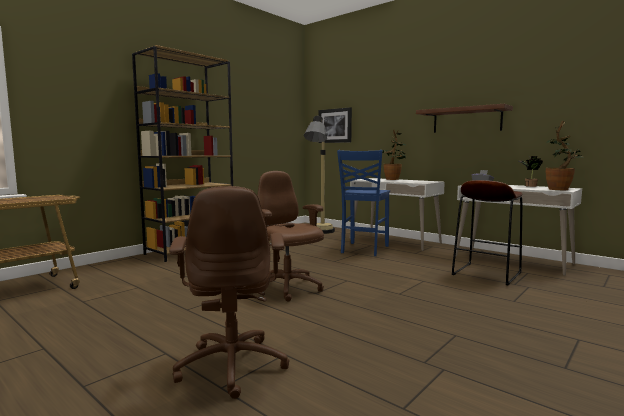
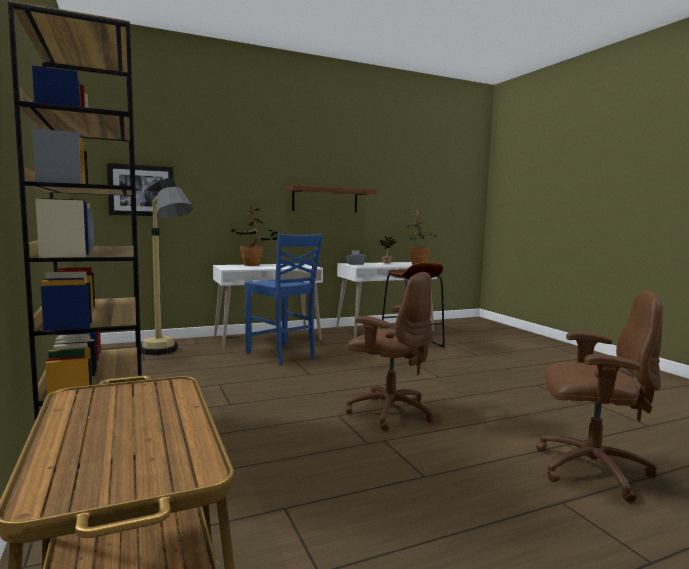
camera: 65 degrees left, 0 degrees up
(287, 289) = (389, 412): brown office chair -> brown office chair turned 135 degrees counterclockwise

